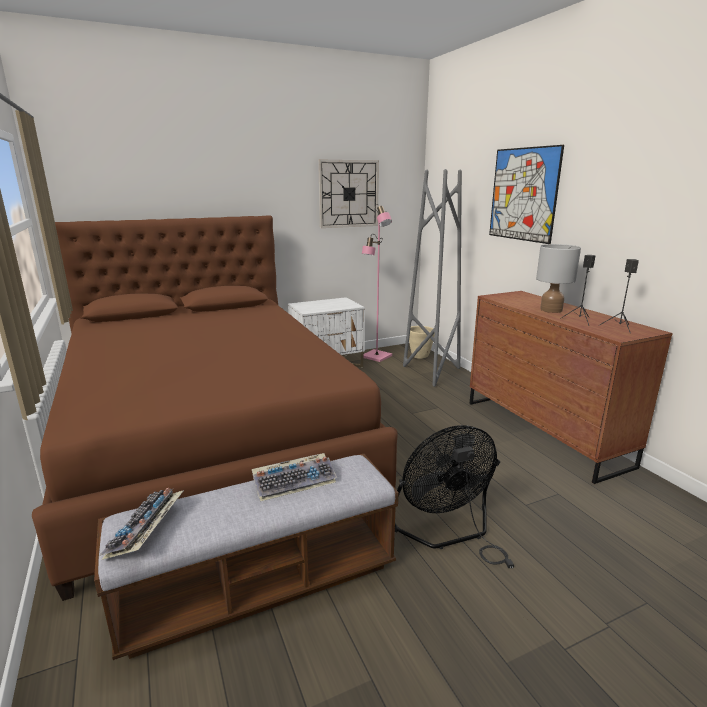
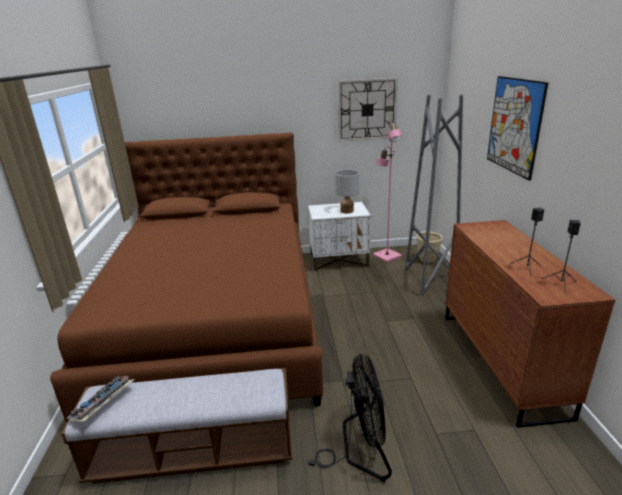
camera: 20 degrees right, 5 degrees up
(295, 481) = (216, 385): keyboard -> none
(455, 531) = (358, 444): black fan -> black fan turned 90 degrees clockwise
(551, 310) = (510, 251): grey table lamp -> grey table lamp (347, 211)

